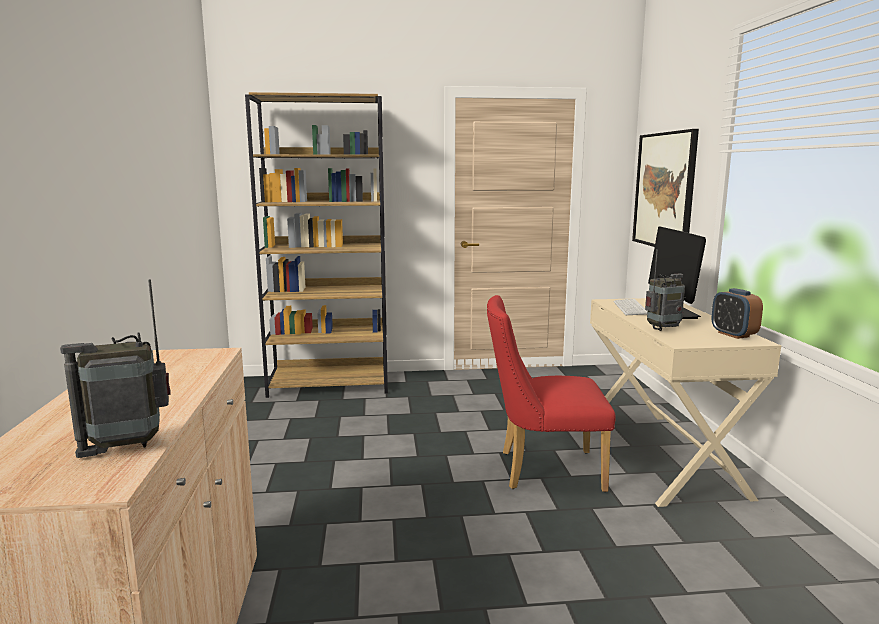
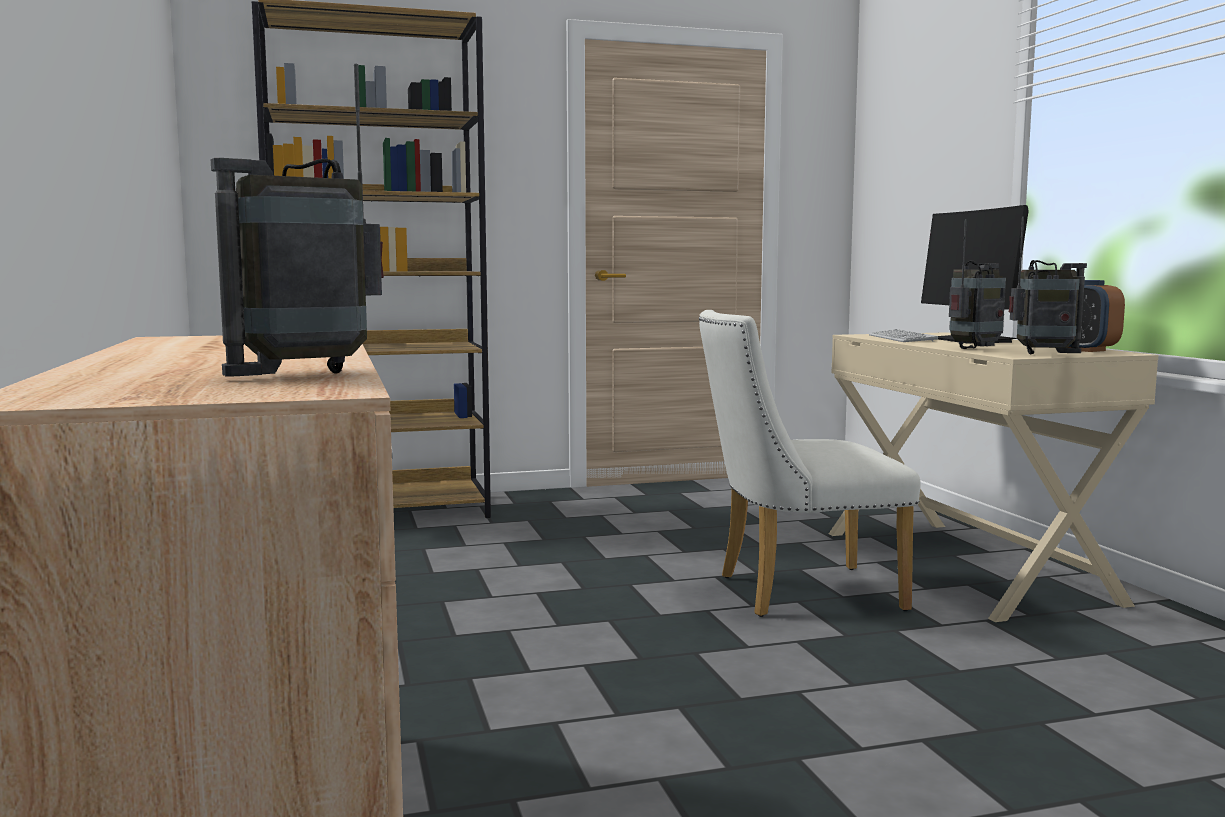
camera: 10 degrees left, 5 degrees down
(542, 470) = (795, 593): red chair -> white chair
(664, 190) = (914, 182): picture -> none
(700, 342) = (1044, 355): none -> radio

